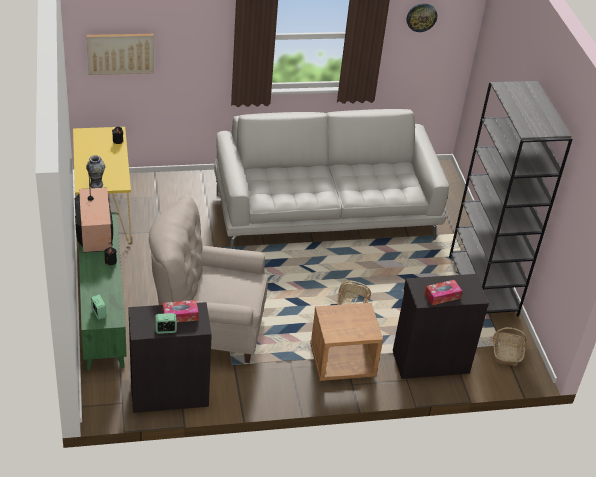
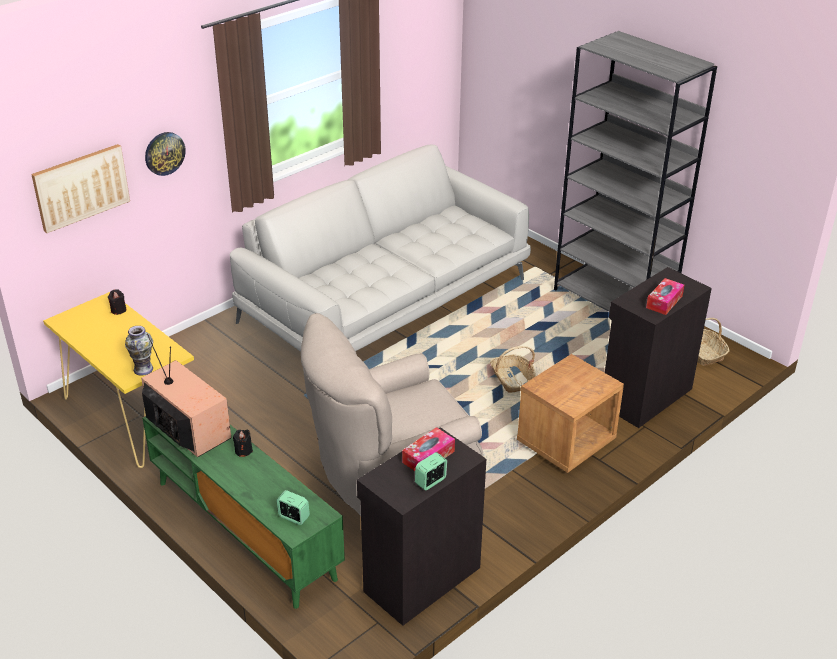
camera: 30 degrees left, 5 degrees down
(421, 17) = (407, 28): wall clock -> wall clock (164, 153)

